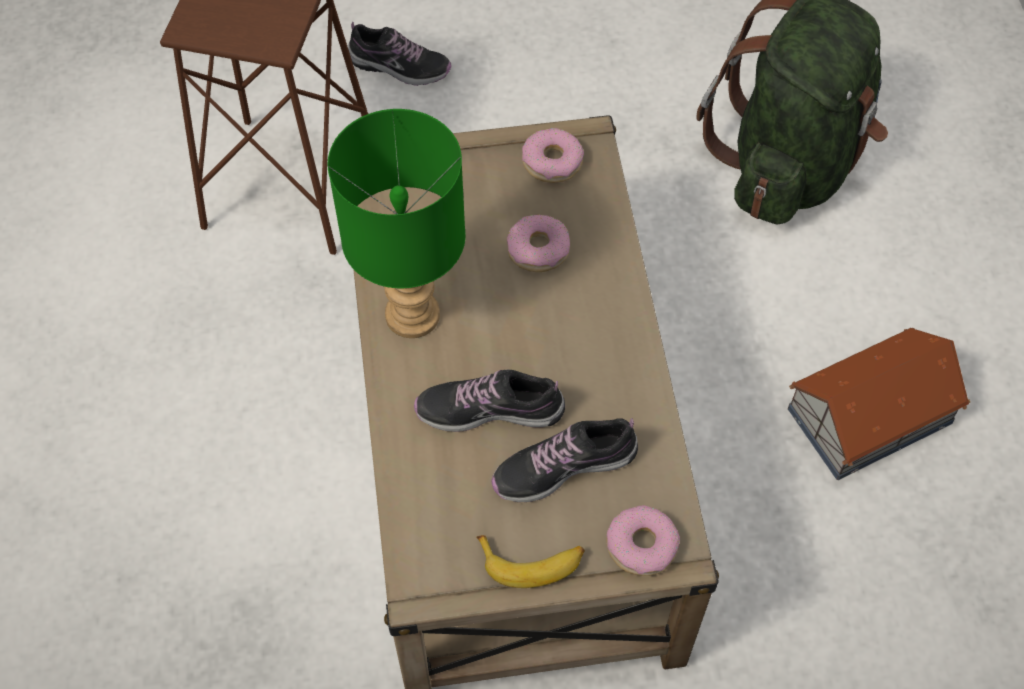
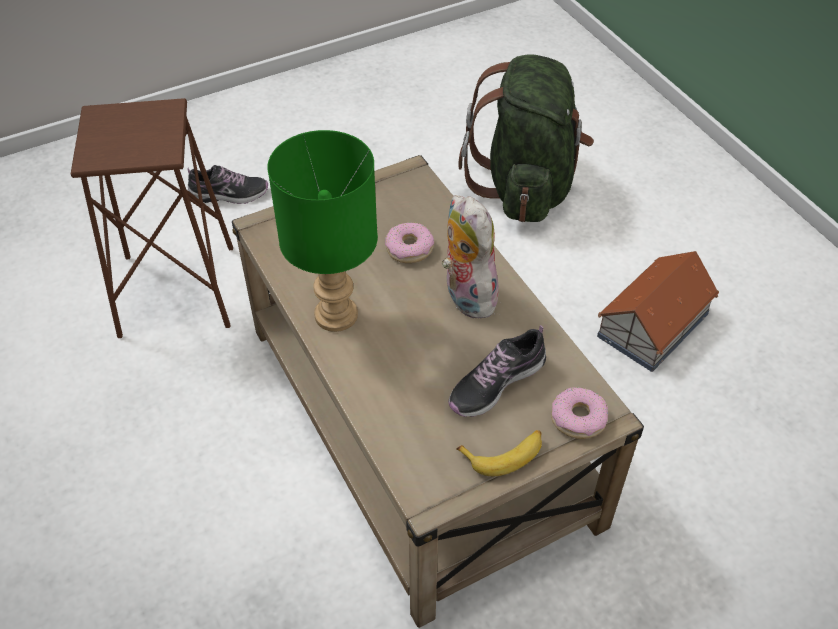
camera: 20 degrees left, 10 degrees down
(490, 410) = (423, 361): shoe -> none
(552, 162) = (393, 192): donut -> none
(579, 337) = (465, 295): none -> plush toy

